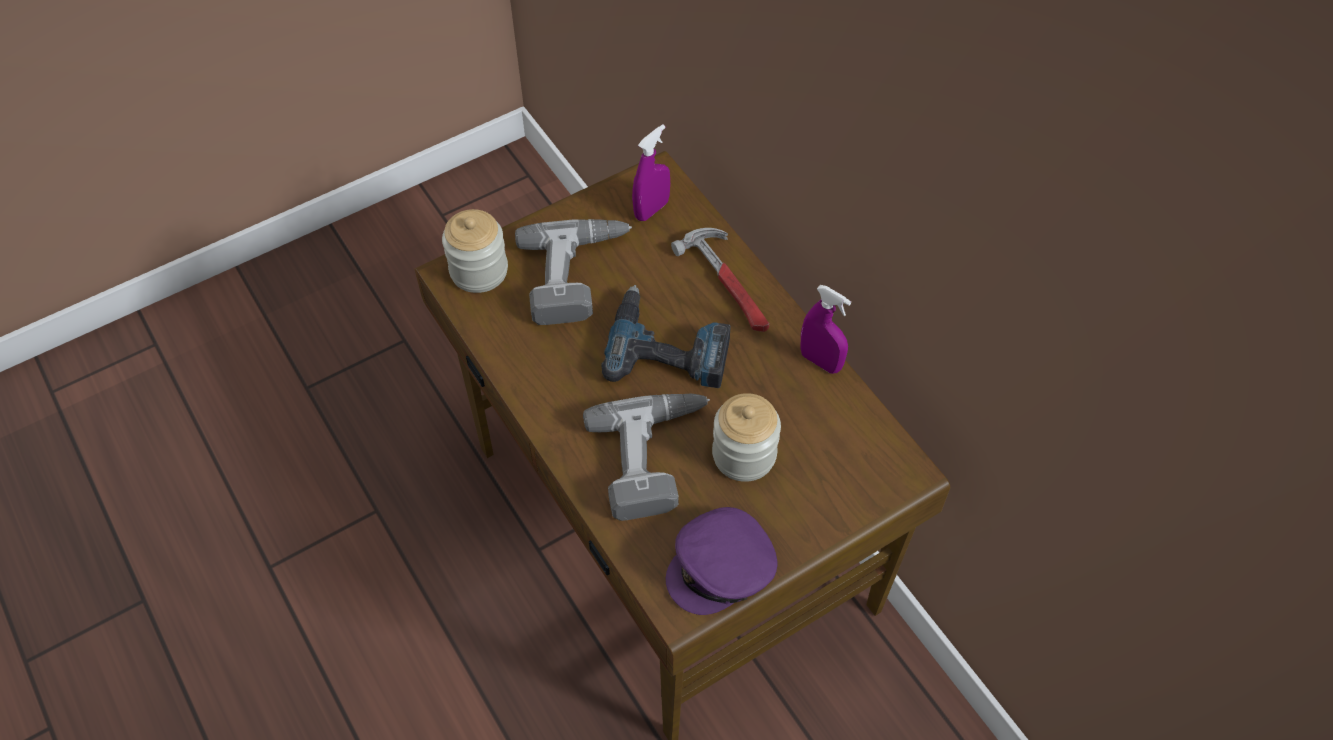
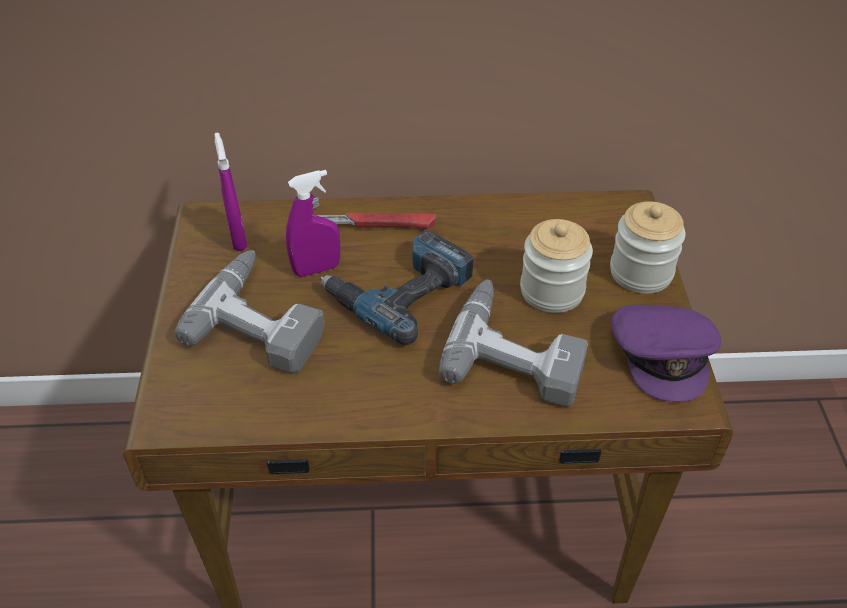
camera: 60 degrees left, 10 degrees down
(479, 271) = (184, 394): jar -> jar (641, 272)
(820, 361) = (490, 207): purple spray bottle -> purple spray bottle (316, 269)

